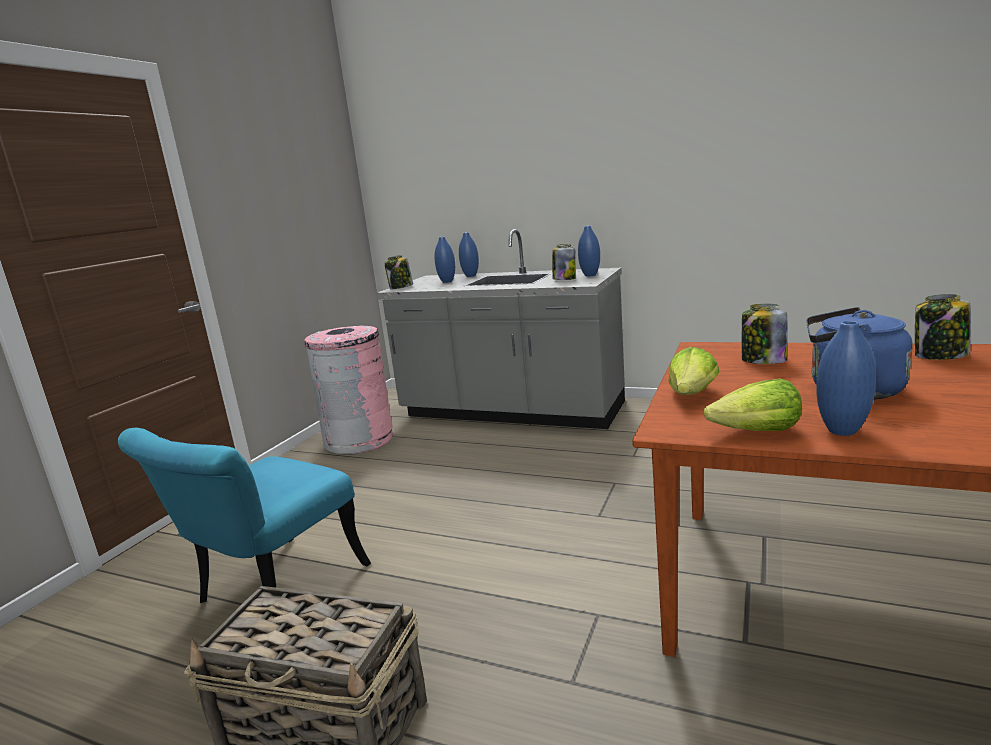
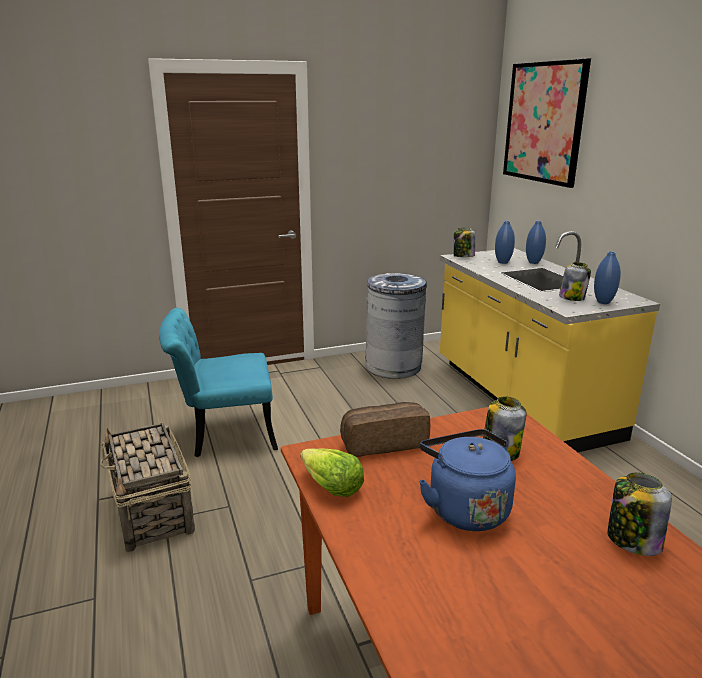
camera: 45 degrees right, 5 degrees up
(359, 440) = (393, 367): pink trash can -> grey trash can
(427, 140) = (544, 122): none -> picture
(511, 411) = (521, 399): grey counter -> yellow counter
(692, 394) = (383, 443): lettuce -> bread
(842, 431) = (365, 521): blue vase -> none

